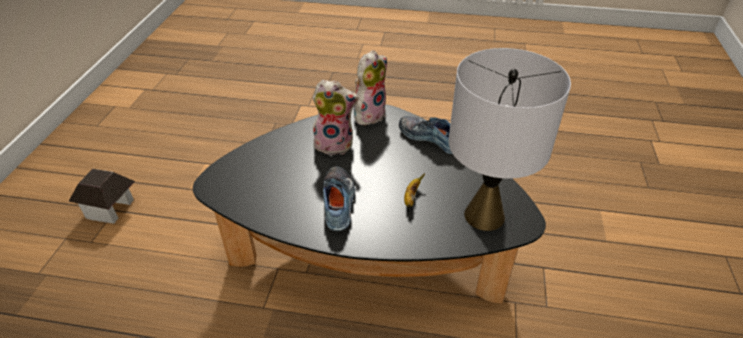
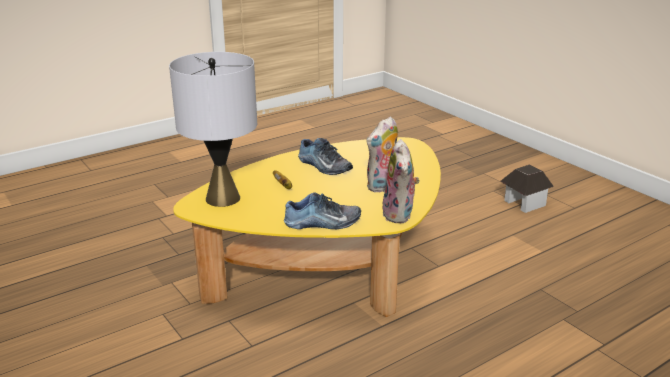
camera: 135 degrees right, 15 degrees down
(368, 253) = (330, 272): black coffee table -> yellow coffee table

